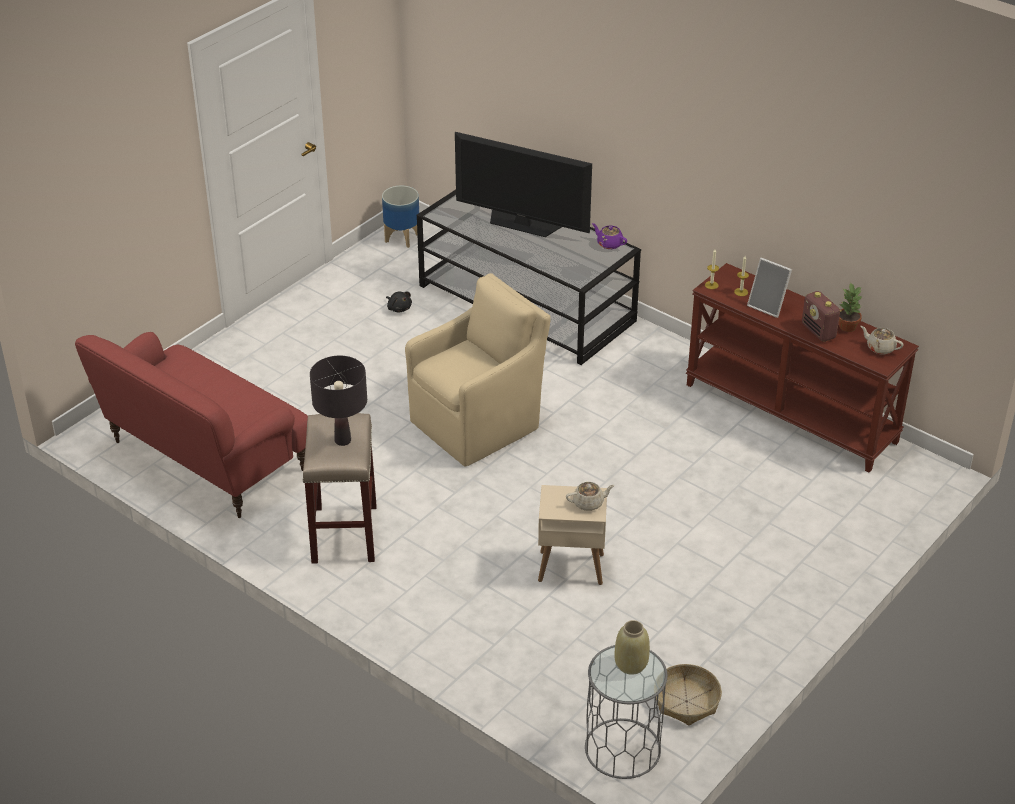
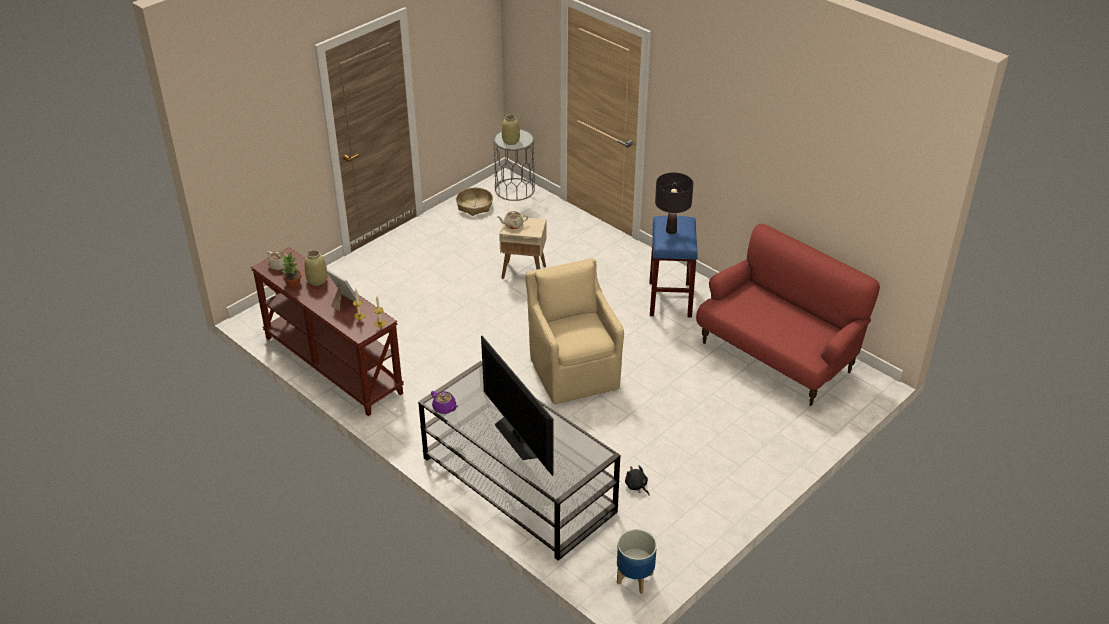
camera: 175 degrees left, 0 degrees up
(345, 535) = (669, 299): beige stool -> blue stool
(478, 423) = (573, 371): beige armchair -> beige armchair turned 105 degrees clockwise
(523, 223) = (519, 438): television -> television turned 150 degrees counterclockwise
(819, 332) = (317, 280): radio -> beige vase

